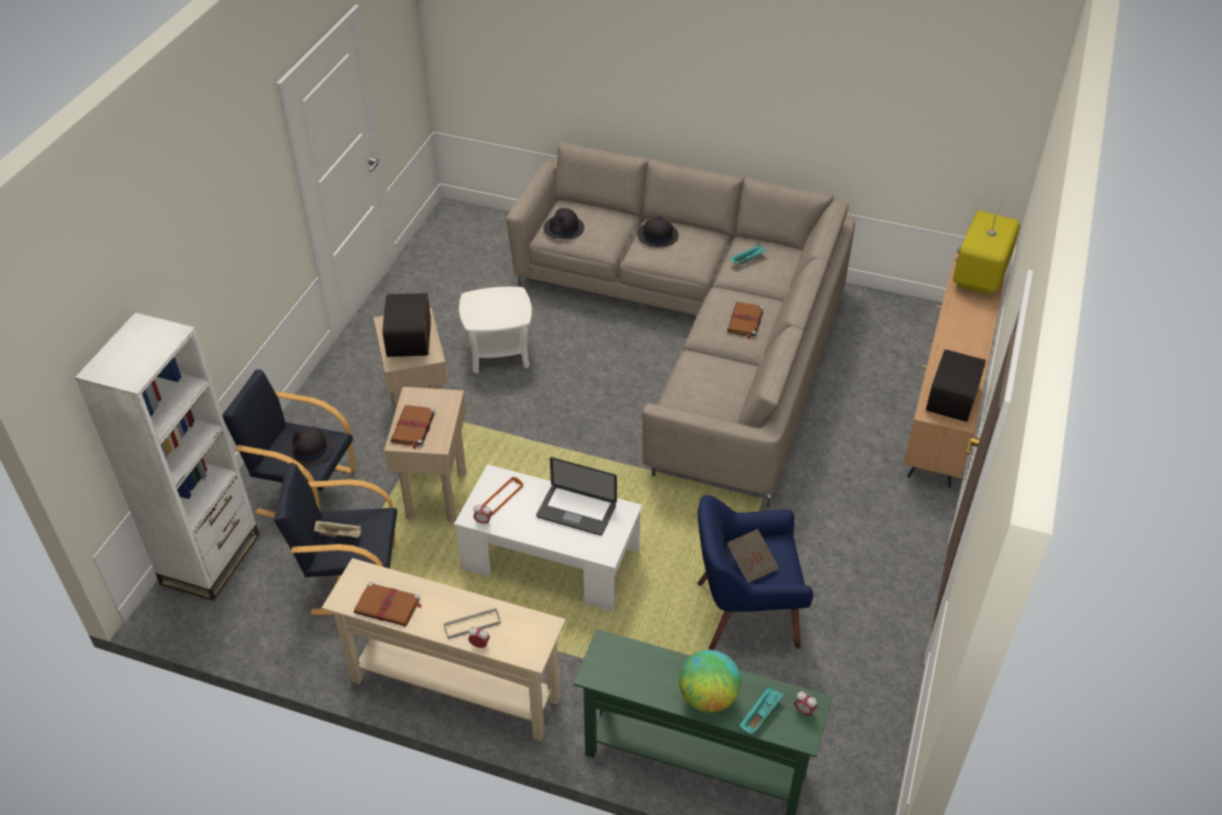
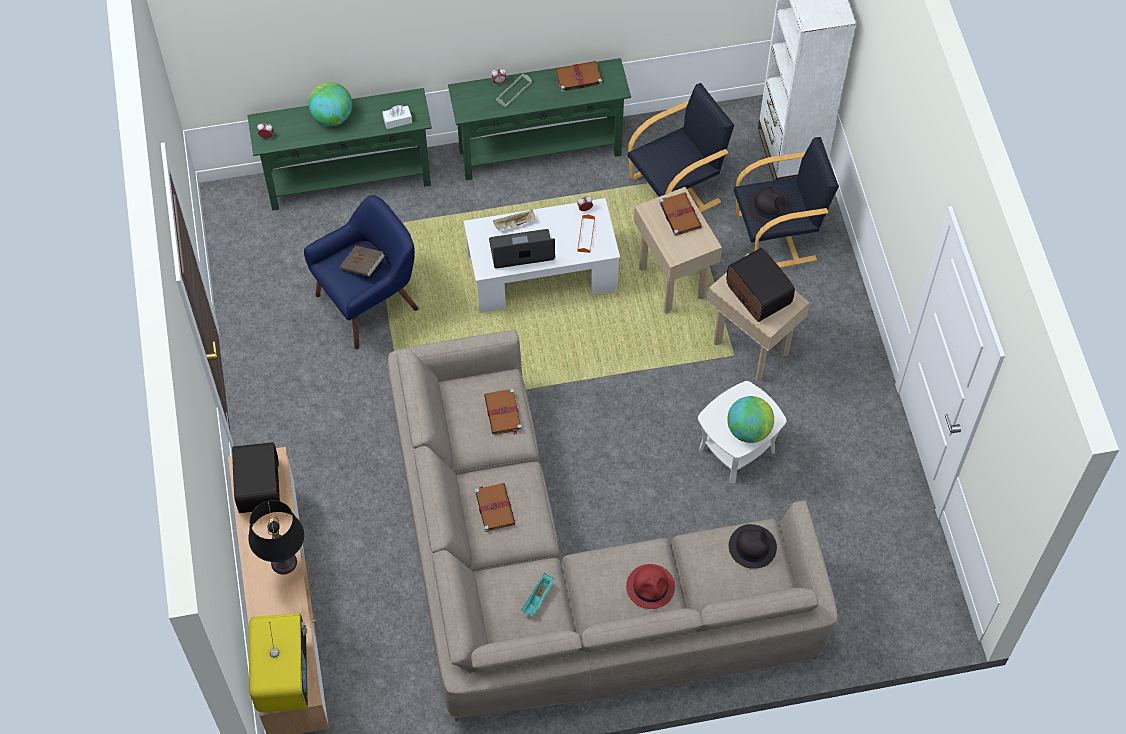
camera: 150 degrees right, 15 degrees up
(339, 534) = (681, 154): beige tray -> beige tray (514, 224)
(454, 690) = (540, 151): beige console table -> green console table
(497, 298) = (748, 430): none -> globe
(631, 655) = (397, 120): none -> white tissue box
(657, 235) = (651, 586): black hat -> red hat
(694, 379) = (503, 413): none -> brown book
(760, 715) = (293, 122): turquoise tray -> none
(950, 340) = (283, 562): none -> black table lamp

